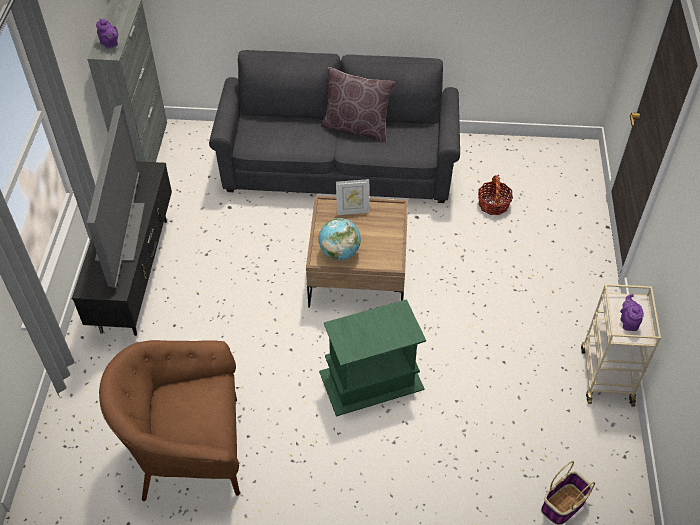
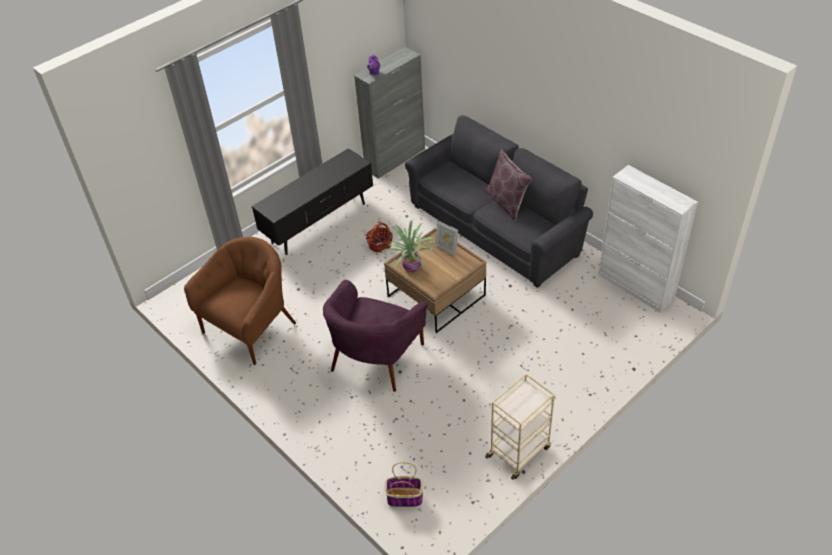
camera: 45 degrees right, 5 degrees down
(121, 231) = (309, 186): television -> none
(189, 449) = (250, 327): brown armchair -> brown armchair turned 90 degrees clockwise
(339, 252) = (412, 267): globe -> potted plant
(370, 381) = (376, 357): green side table -> purple armchair
(493, 204) = (569, 307): basket -> basket (380, 245)
(526, 149) = (636, 287): none -> white cabinet
(628, 322) = (519, 406): purple teapot -> none

